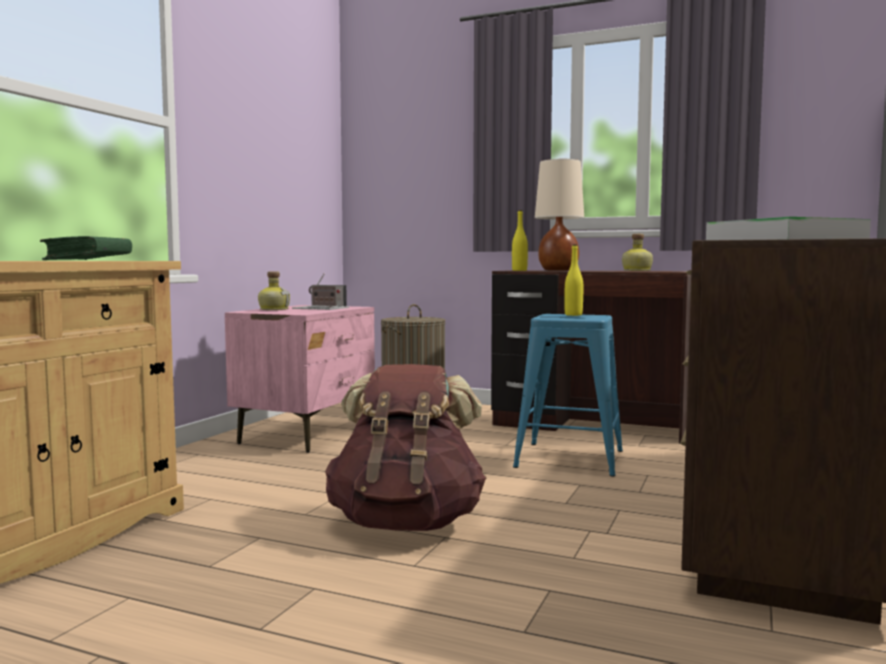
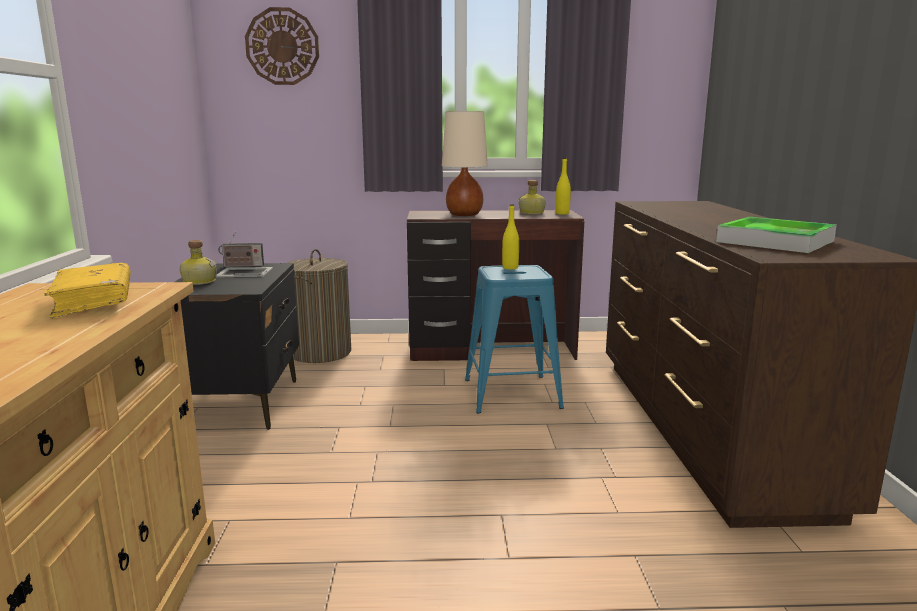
camera: 25 degrees left, 10 degrees up
(89, 260) = (94, 302): green book -> yellow book
(307, 434) = (243, 403): pink nightstand -> black nightstand
(406, 523) = (454, 506): brown backpack -> none
(411, 118) = (282, 46): none -> wall clock
(519, 270) = (430, 217): yellow bottle -> yellow bottle (562, 213)

